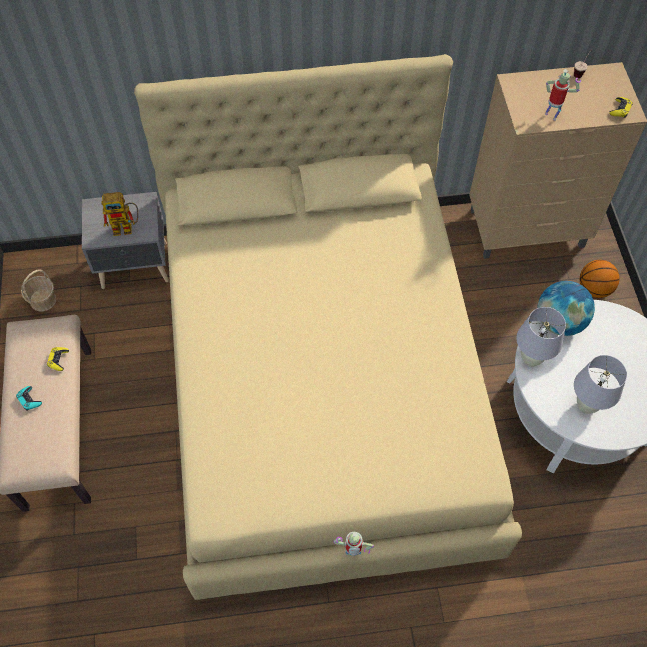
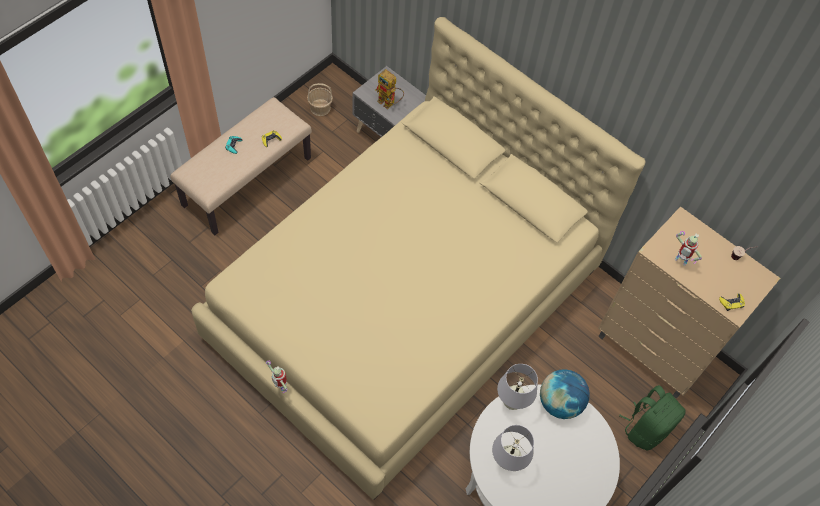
camera: 45 degrees right, 0 degrees up
(552, 115) = (679, 263): toy robot -> toy robot turned 120 degrees clockwise
(594, 288) = (646, 428): basketball -> green backpack

